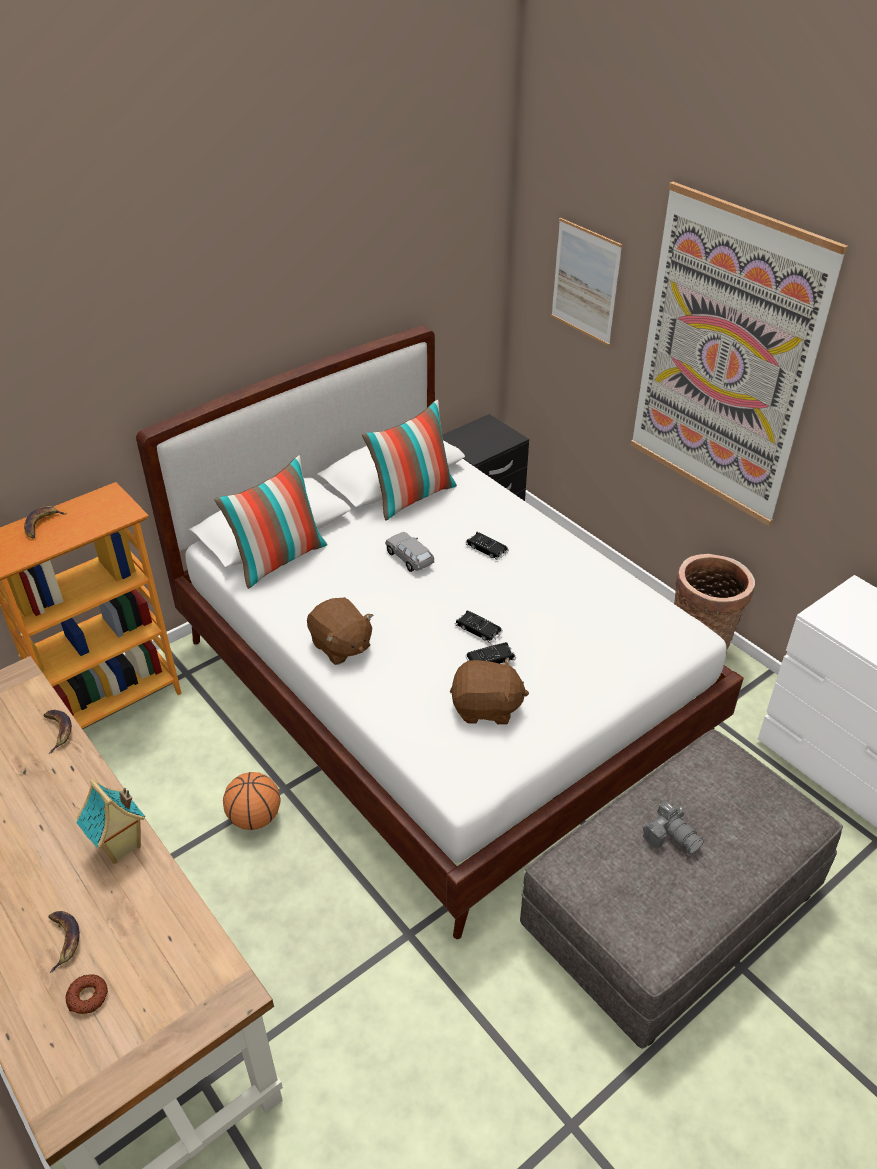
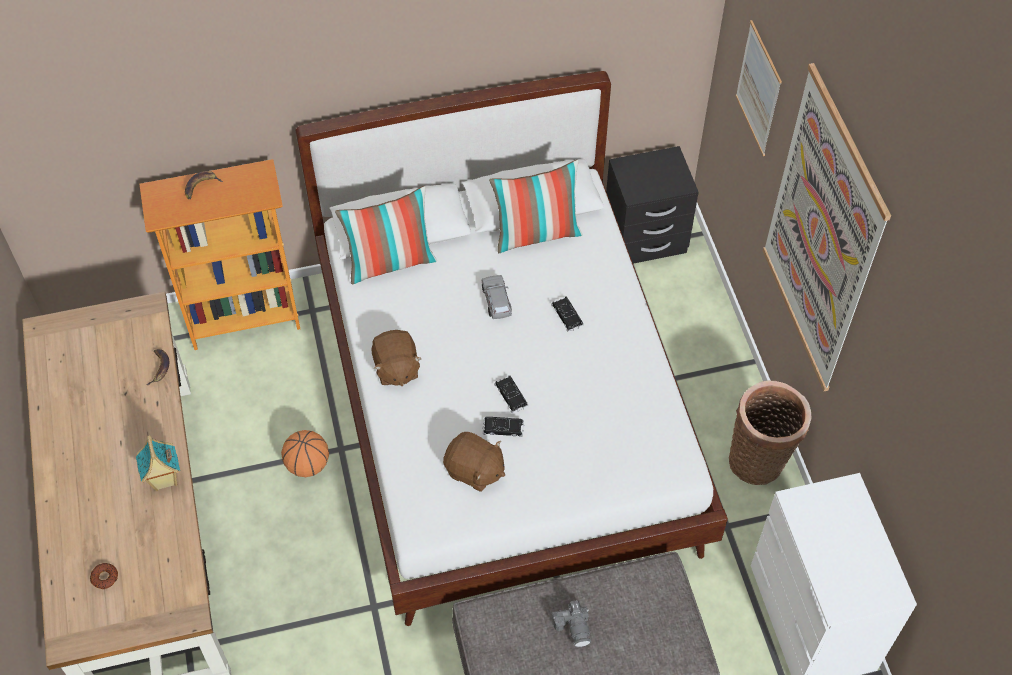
camera: 25 degrees right, 15 degrees up
(64, 940) = (105, 532): banana -> none

